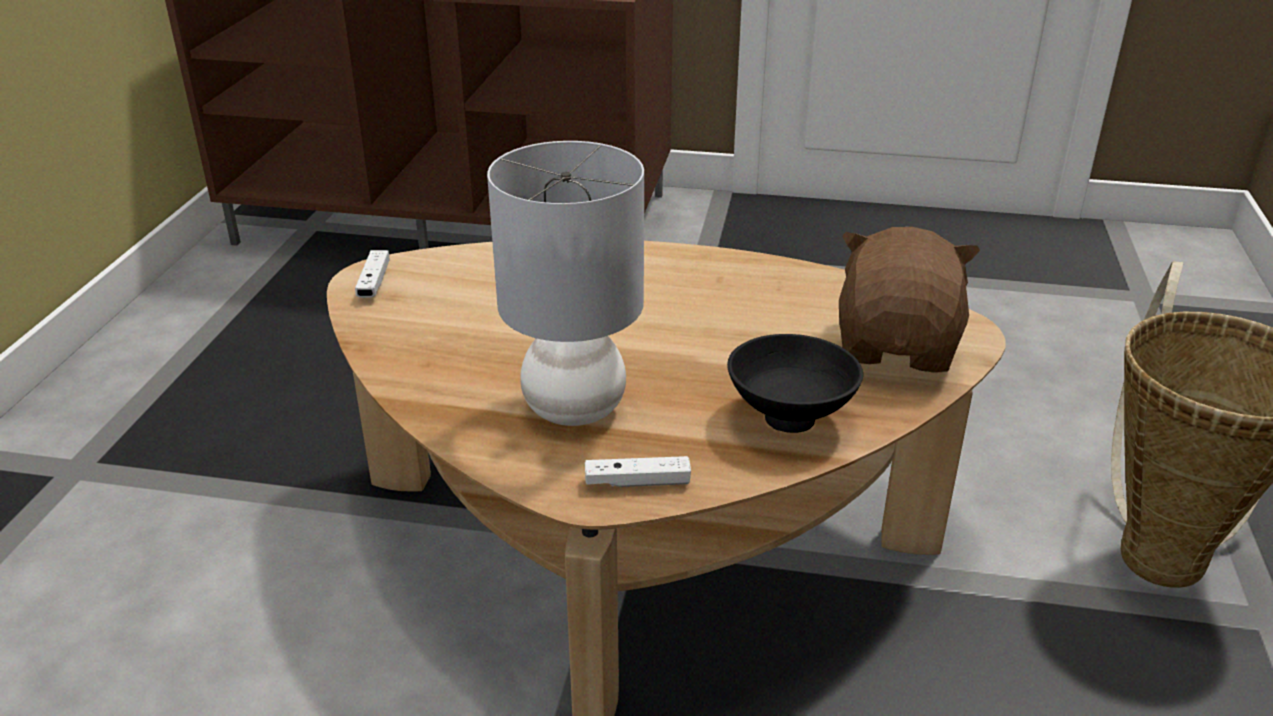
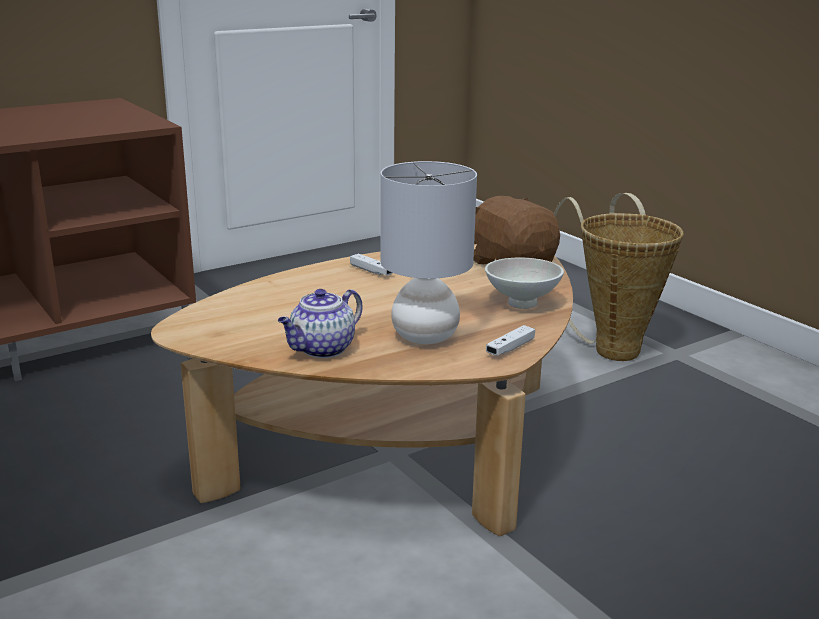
camera: 45 degrees left, 10 degrees down
(374, 283) = (190, 332): white game controller -> white game controller (371, 271)
(440, 369) = (322, 349): none -> teapot
(786, 417) = (520, 303): black bowl -> white bowl

